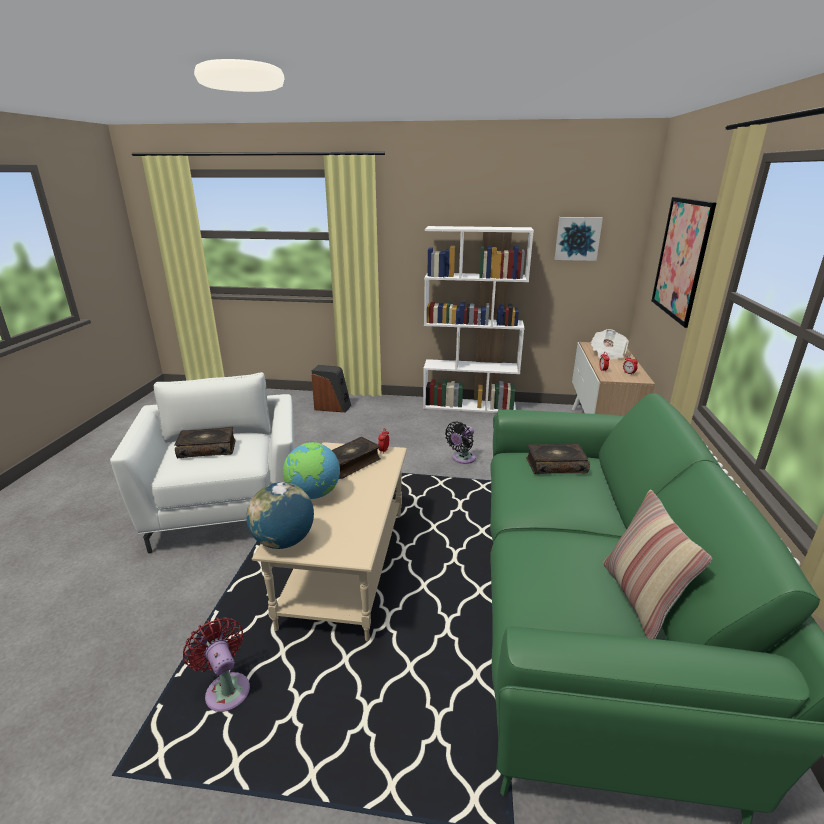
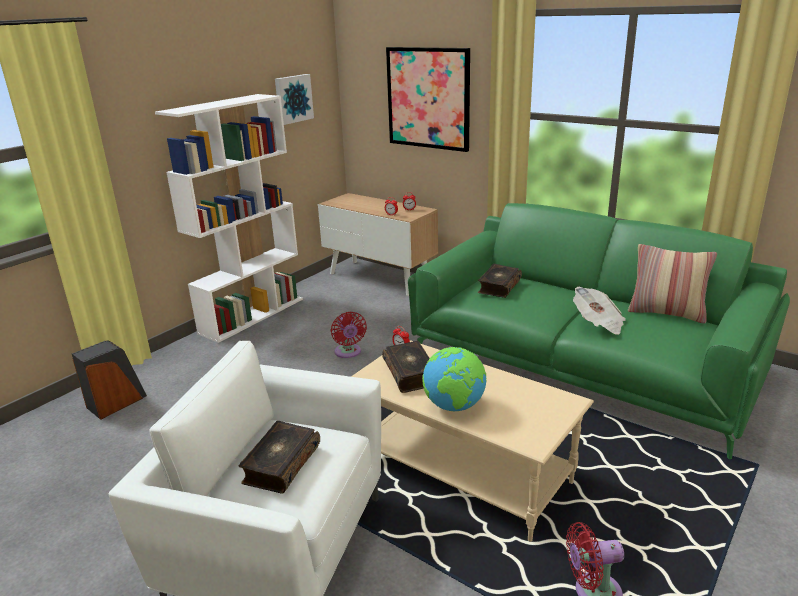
camera: 60 degrees left, 0 degrees up
(284, 541) = (528, 437): globe -> none
(462, 459) = (348, 353): black fan -> red fan
(607, 355) = (363, 204): newspaper -> newspaper (598, 323)

